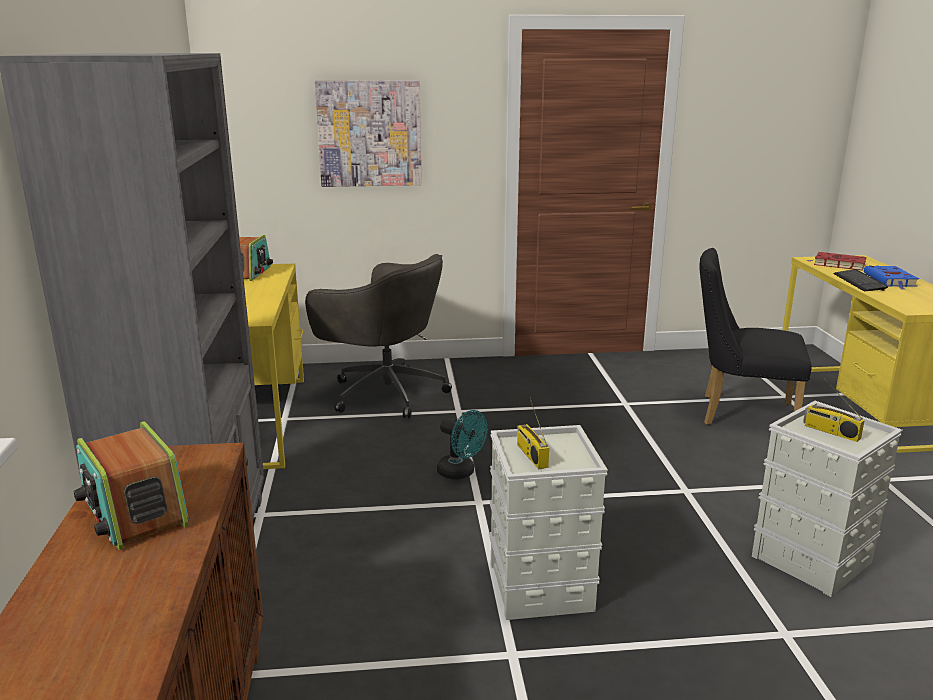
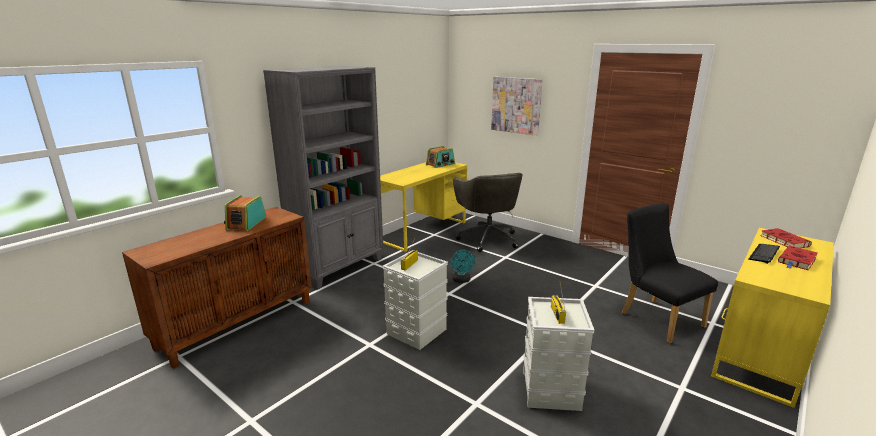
camera: 45 degrees right, 0 degrees up
(890, 280) = (797, 261): blue book -> red book

